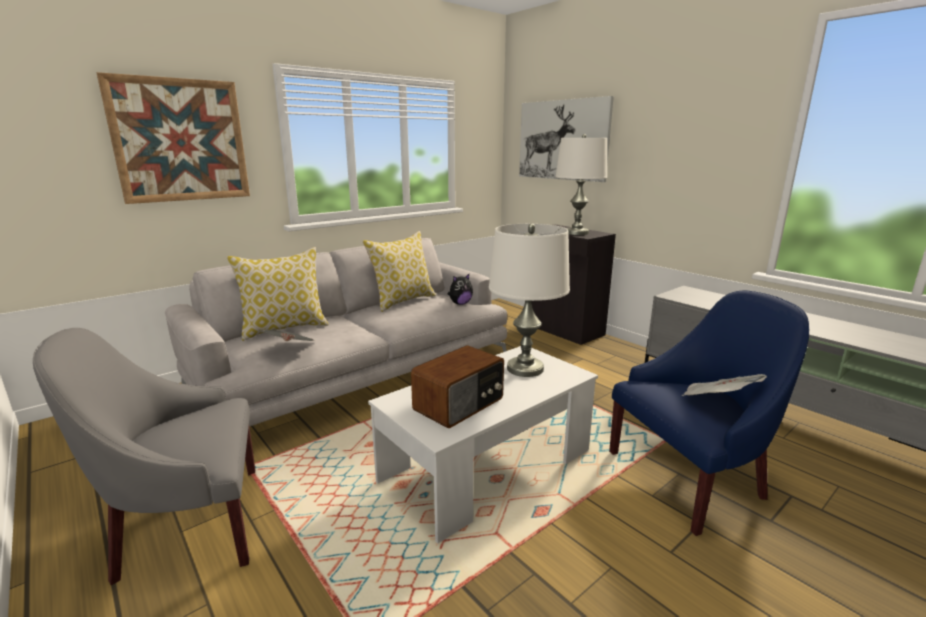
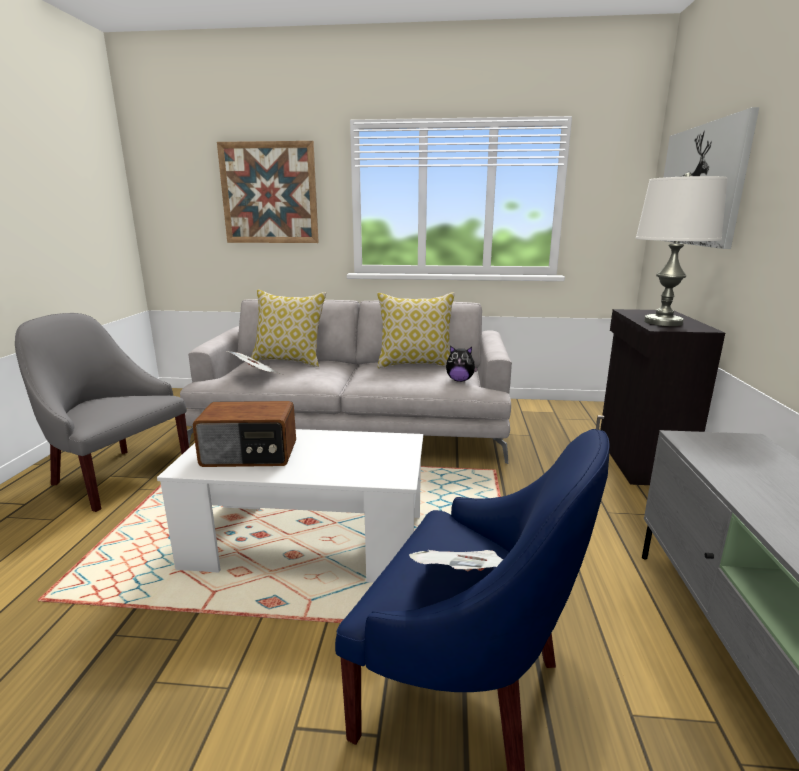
camera: 45 degrees right, 0 degrees up
(525, 368) = (366, 453): white table lamp -> none

